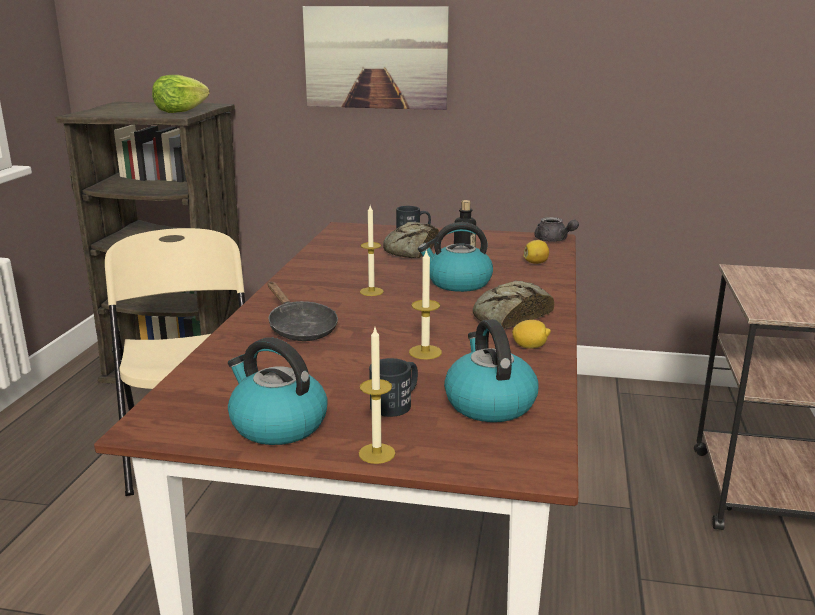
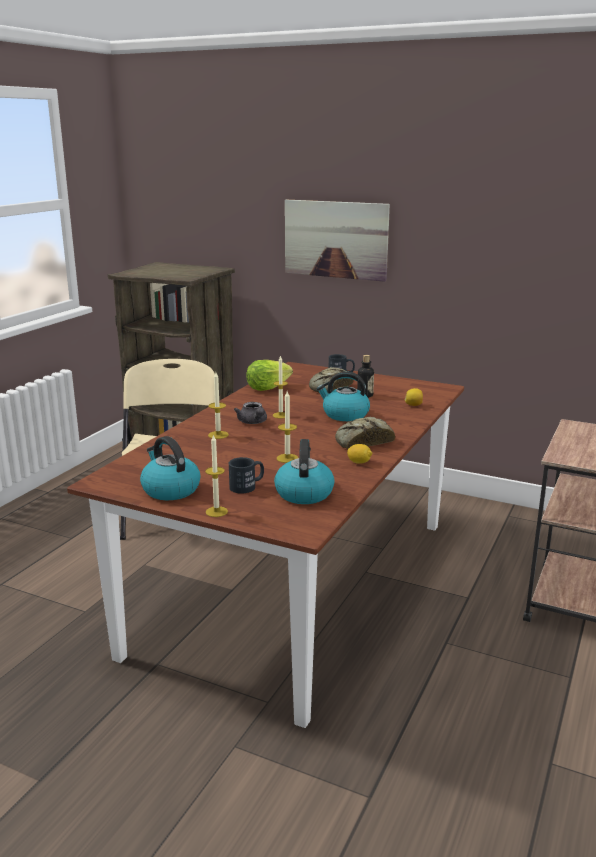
camera: 15 degrees right, 0 degrees up
(180, 111) = (191, 274): lettuce -> lettuce (267, 388)
(300, 328) = (218, 435): black frying pan -> candle
(553, 240) = (442, 389): grey teapot -> grey teapot (253, 422)

